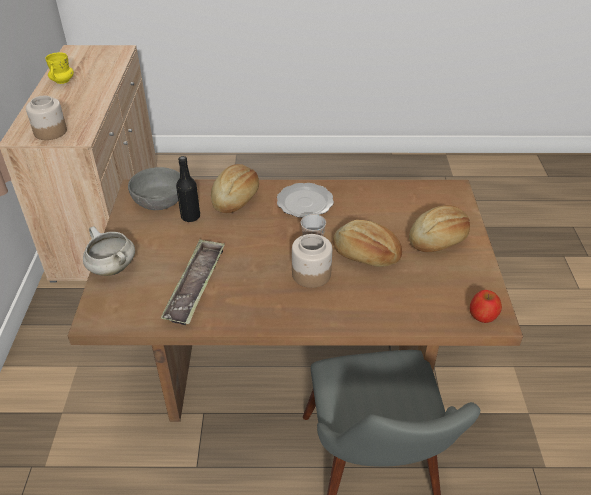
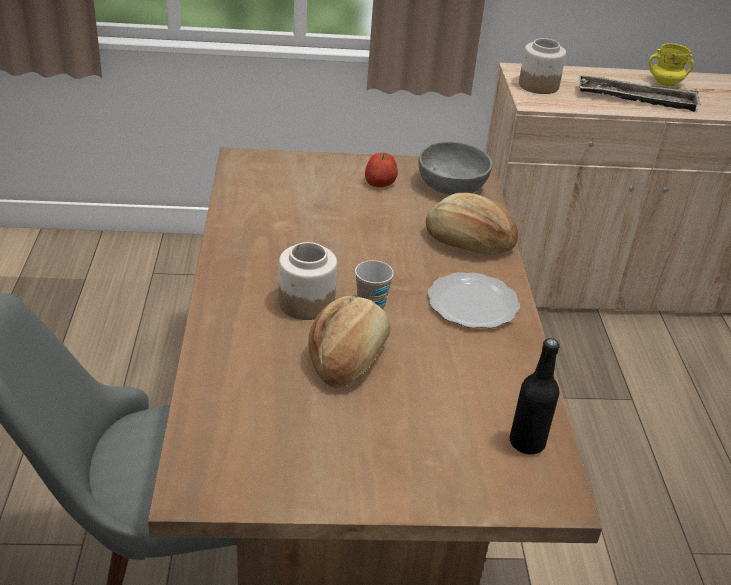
camera: 85 degrees right, 5 degrees down
(111, 268) = (319, 162): white cooking pot -> none
(190, 217) = (420, 208): black bottle -> black bottle (527, 443)
(196, 285) = (288, 215): tray -> tray (636, 99)
(438, 240) = (393, 449): bread -> none
(483, 314) = (203, 476): apple -> apple (380, 183)

